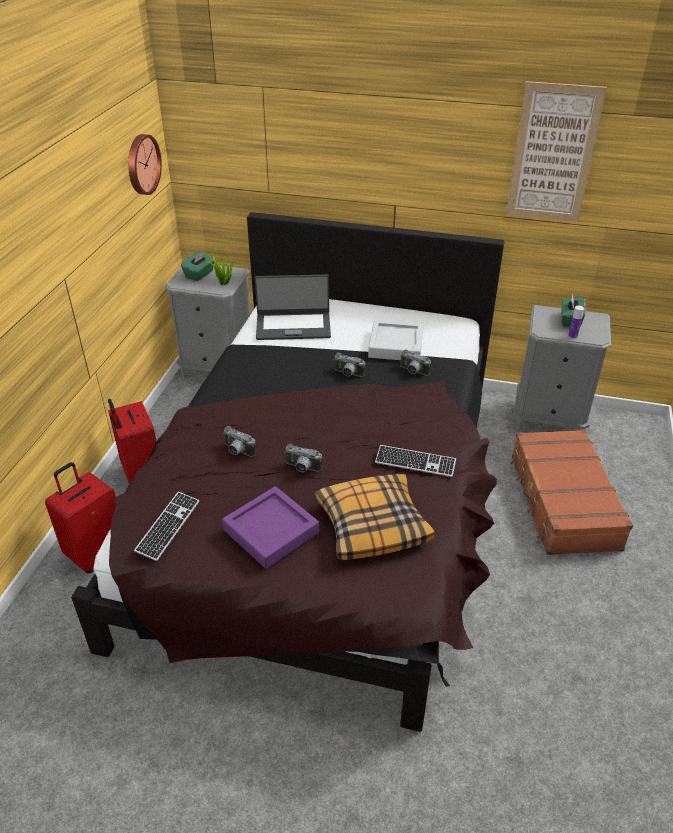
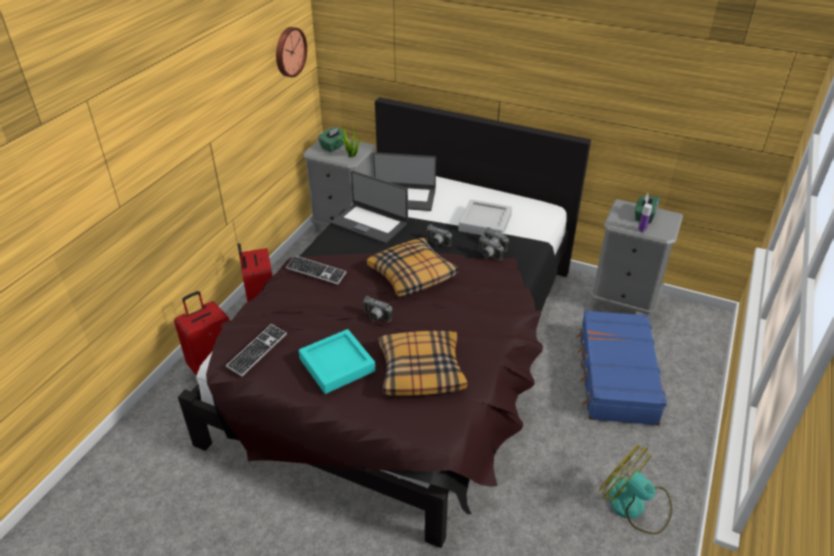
camera: 10 degrees right, 0 degrees up
(237, 451) = (327, 297): camera -> camera (488, 255)
(263, 359) = (370, 223): none -> laptop
(271, 531) = (337, 365): purple tray -> turquoise tray
(330, 414) = (412, 275): none -> pillow
(415, 462) = (471, 324): keyboard -> keyboard (316, 271)
(553, 154) = (635, 68): picture -> none
(562, 502) = (615, 376): brown suitcase -> blue suitcase
(622, 646) = (634, 505): none -> fan

